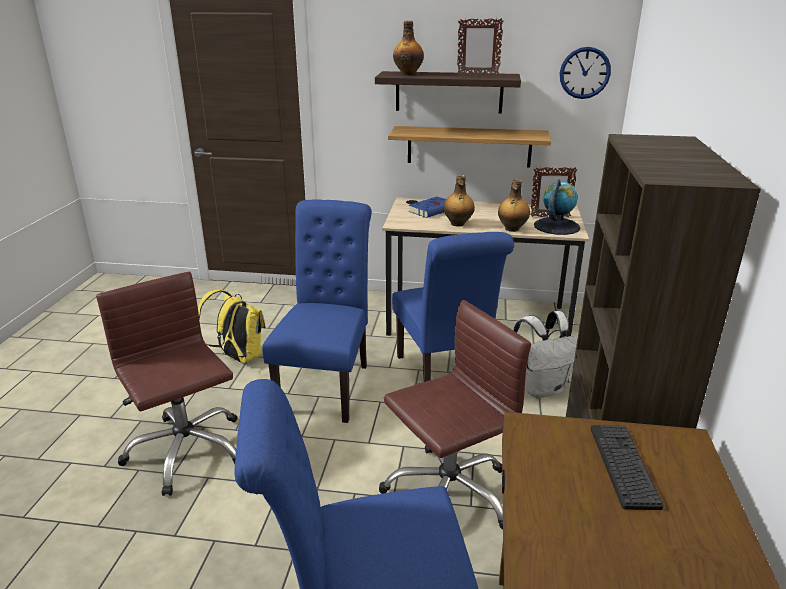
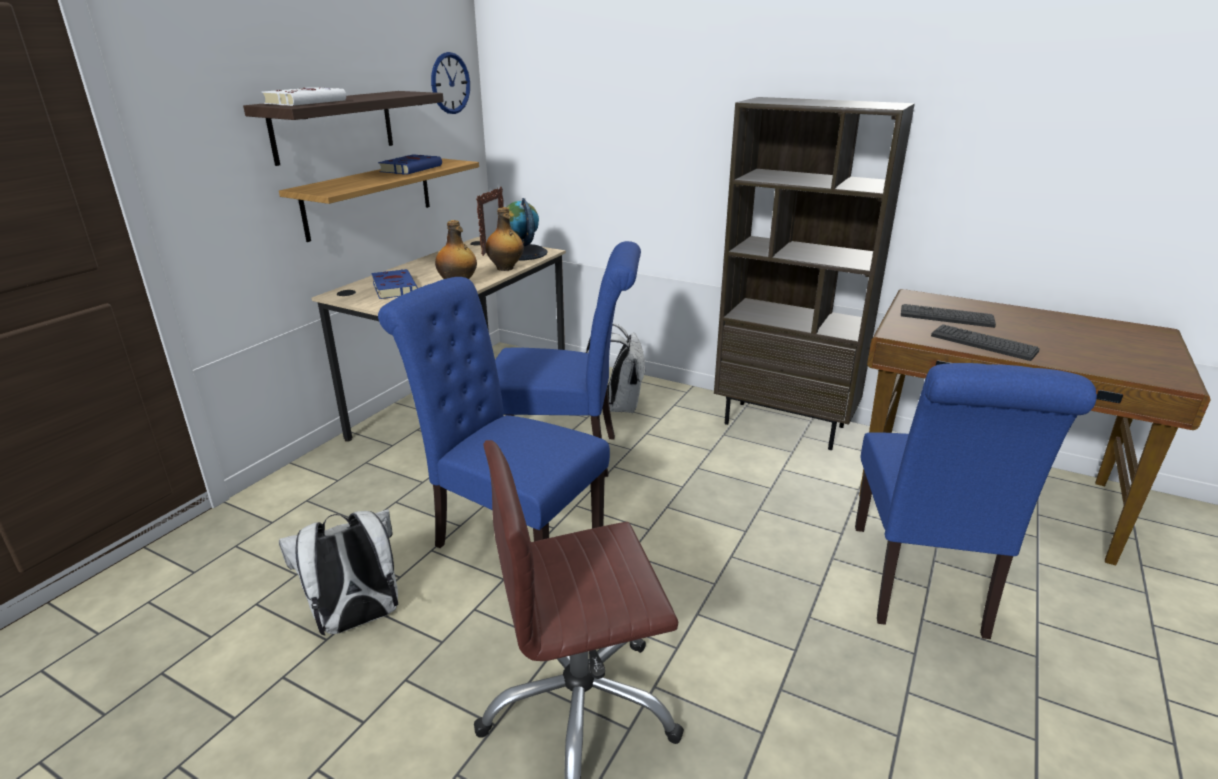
camera: 70 degrees left, 0 degrees up
(238, 357) = (357, 620): yellow backpack -> white backpack
(408, 74) = (307, 102): bottle -> white book
(448, 493) = (750, 496): brown office chair -> none
(477, 76) = (384, 95): picture frame -> none
(495, 133) = (412, 169): none -> blue book
(548, 493) = (983, 343): none -> keyboard

